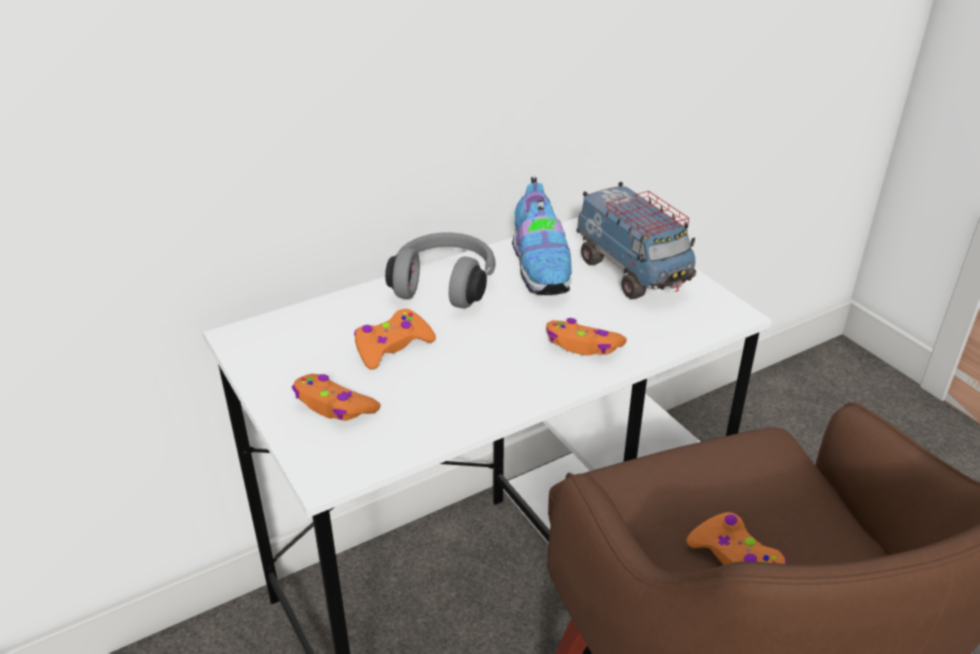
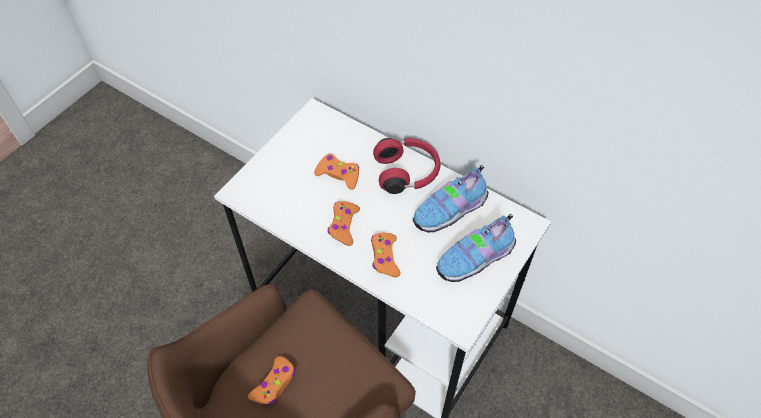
camera: 65 degrees right, 20 degrees up
(334, 406) = (282, 173): orange game controller -> orange game controller (343, 225)
(445, 284) = (407, 172): grey headphones -> red headphones
(632, 272) = (476, 259): toy truck -> shoe

